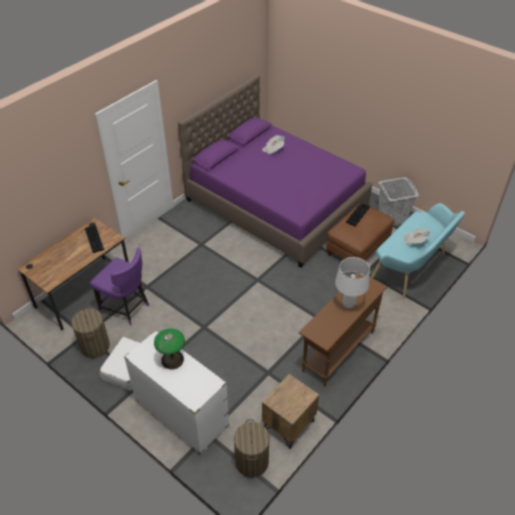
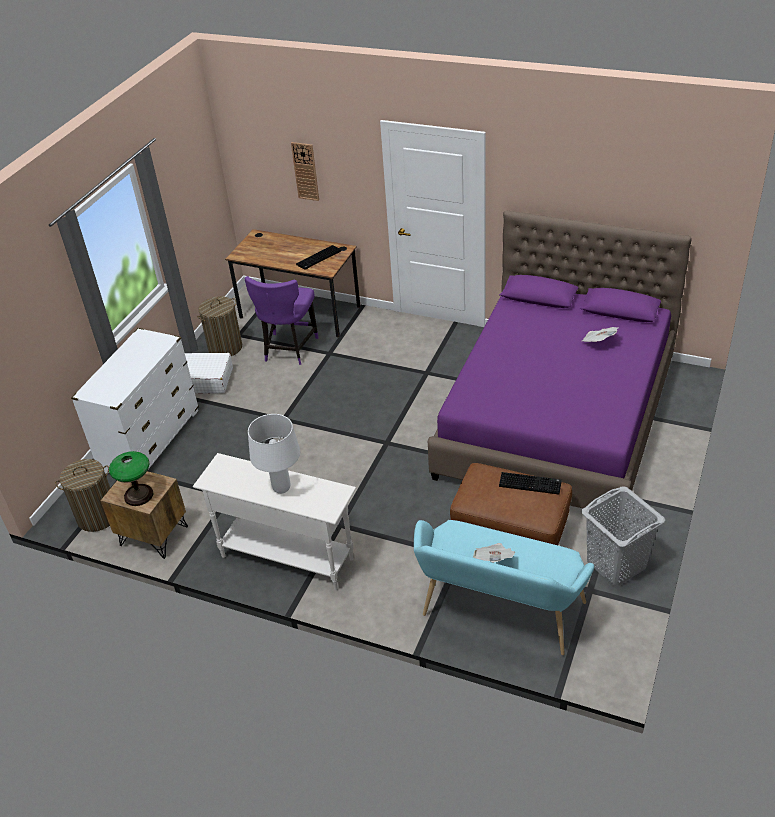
camera: 75 degrees right, 5 degrees down
(49, 190) = (305, 171): none -> wall clock
(172, 359) = (140, 361): table lamp -> table lamp (139, 495)
(338, 351) = (286, 557): brown console table -> white console table

